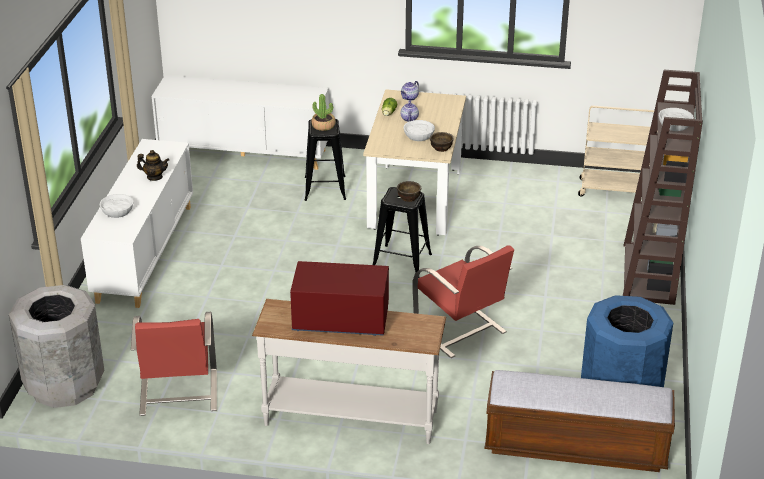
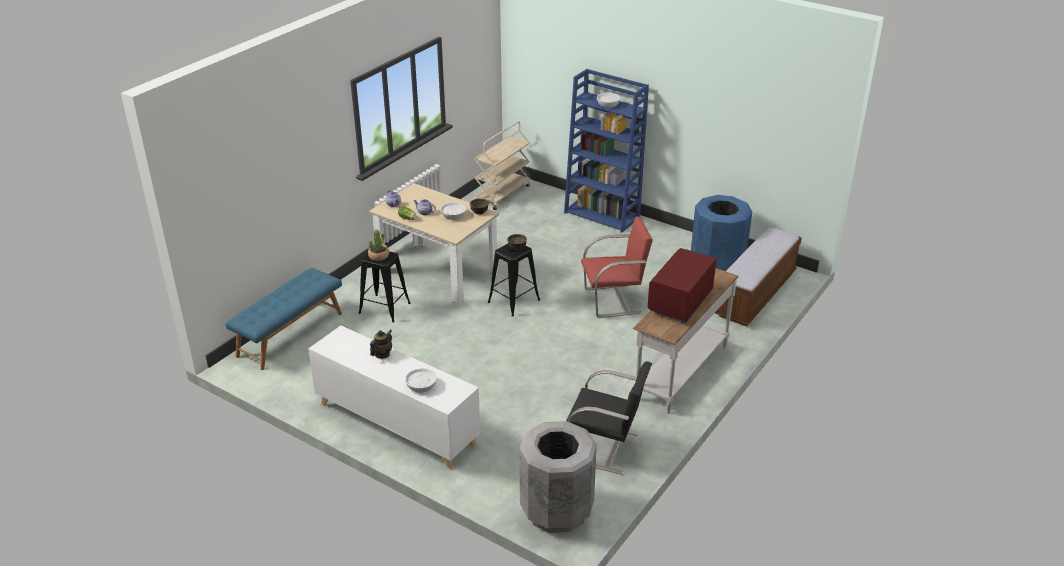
camera: 65 degrees left, 0 degrees up
(178, 393) = (606, 448): red chair -> black chair
(244, 153) = (290, 334): white cabinet -> blue bench
(649, 274) = (602, 215): brown bookcase -> blue bookcase

